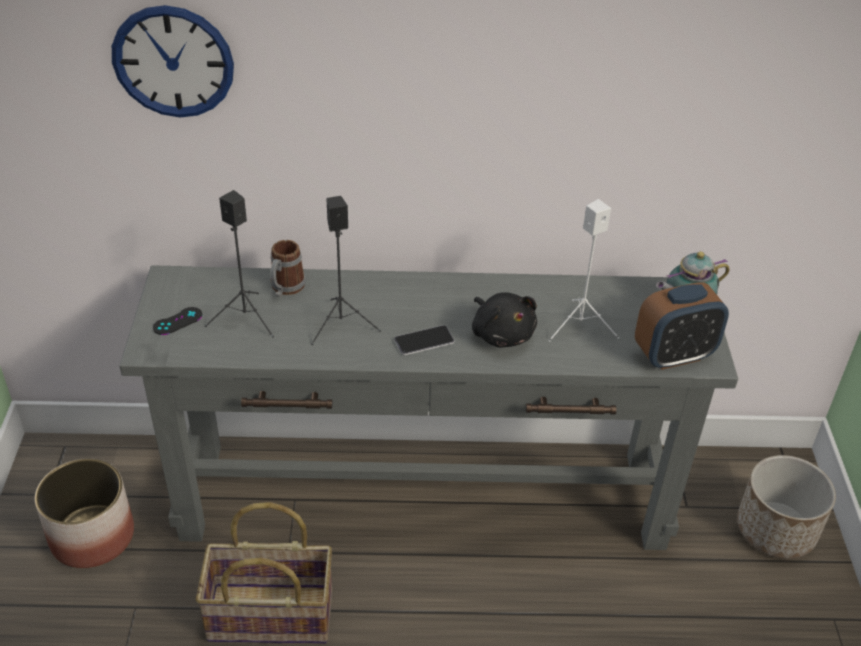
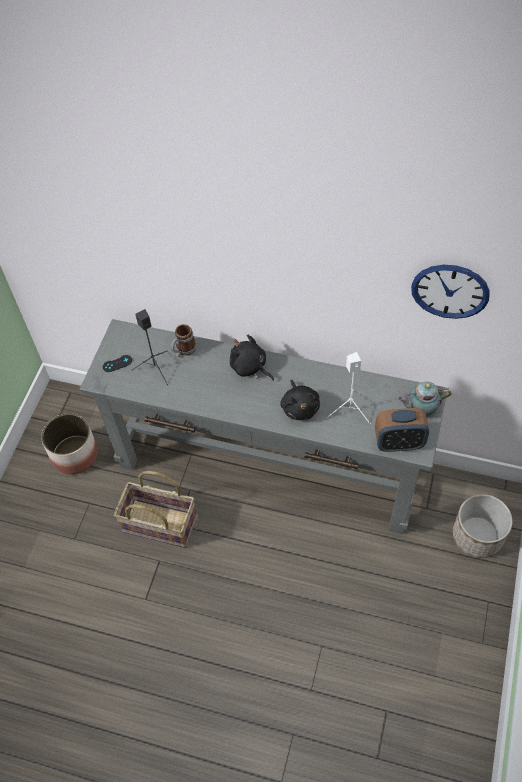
camera: 20 degrees right, 15 degrees up
(173, 62) = (119, 226): wall clock -> wall clock (450, 291)
(342, 324) = (209, 383): black speaker -> none
(401, 295) = (250, 367): none -> black plush toy
(424, 341) = (252, 404): phone -> none

